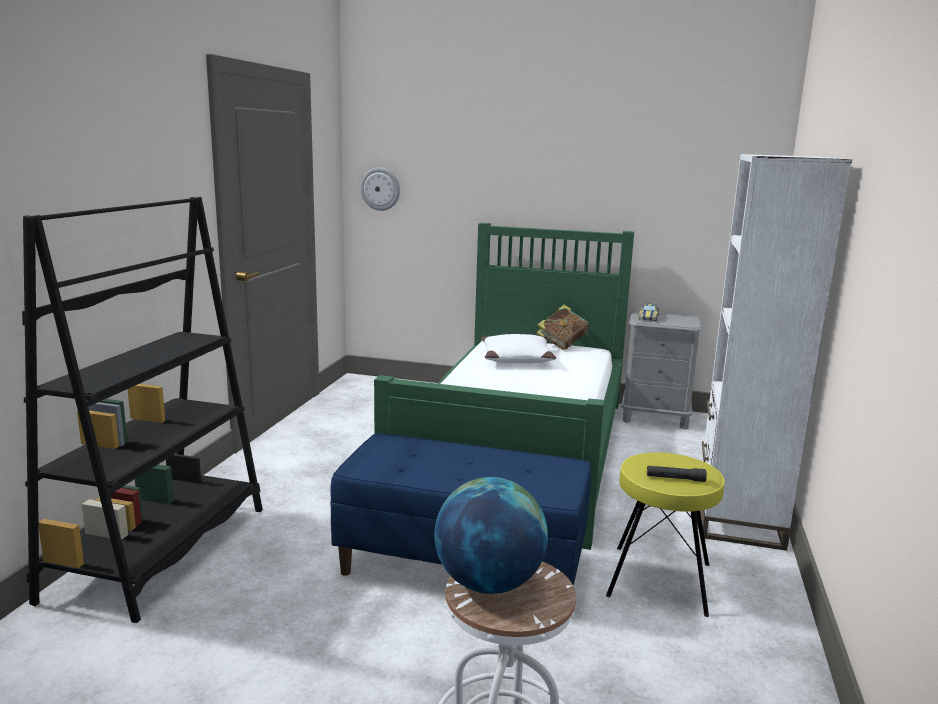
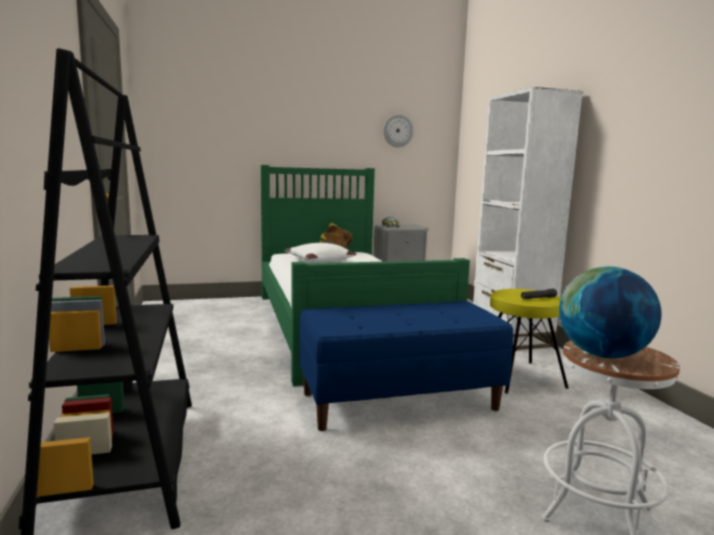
camera: 30 degrees left, 5 degrees down
(380, 189) = (170, 139): wall clock -> wall clock (398, 131)

